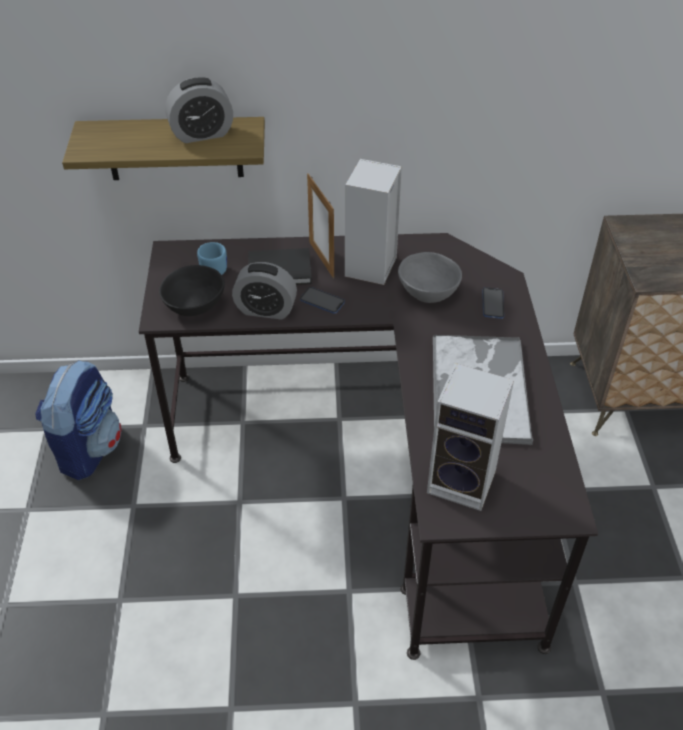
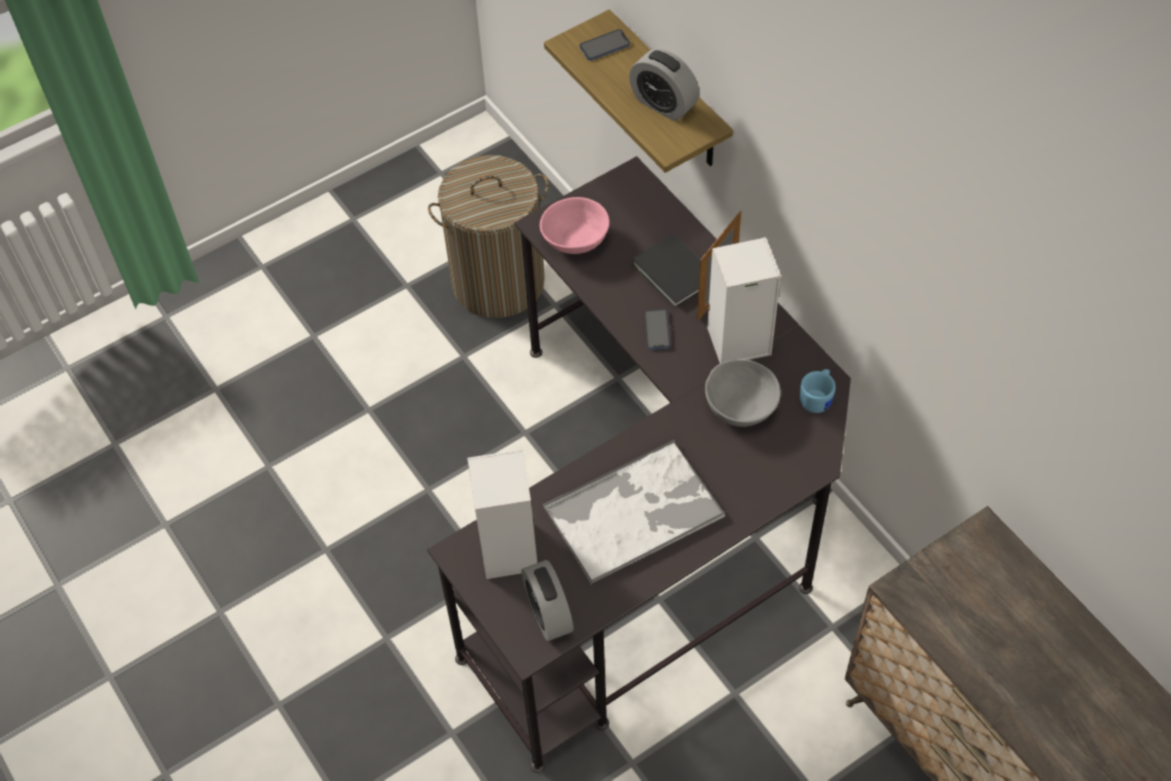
camera: 60 degrees right, 10 degrees up
(88, 448) = (498, 282): backpack -> laundry basket
(195, 305) = (577, 240): black bowl -> pink bowl
(212, 268) = (634, 222): blue mug -> blue mug (818, 398)
(266, 310) = (611, 294): alarm clock -> alarm clock (548, 613)
(492, 304) = (765, 470): phone -> phone (604, 46)

